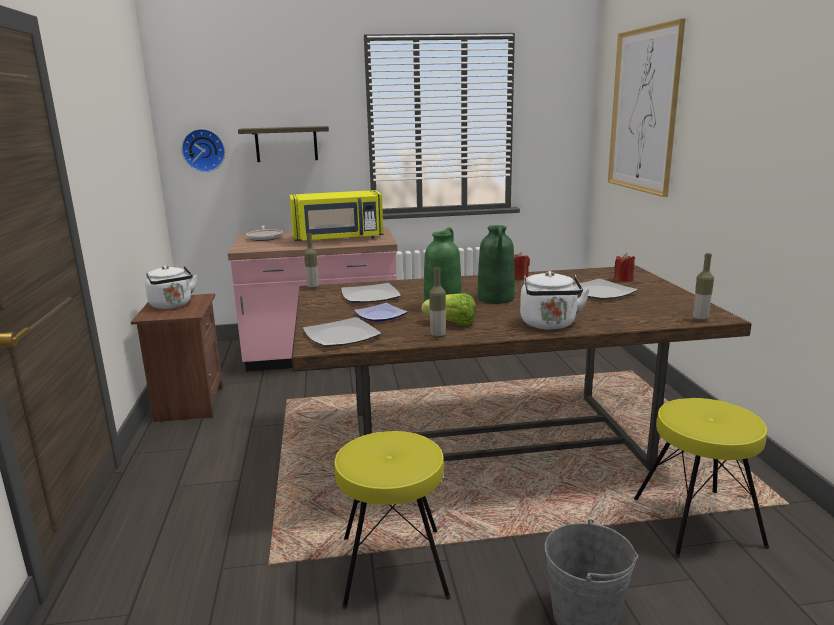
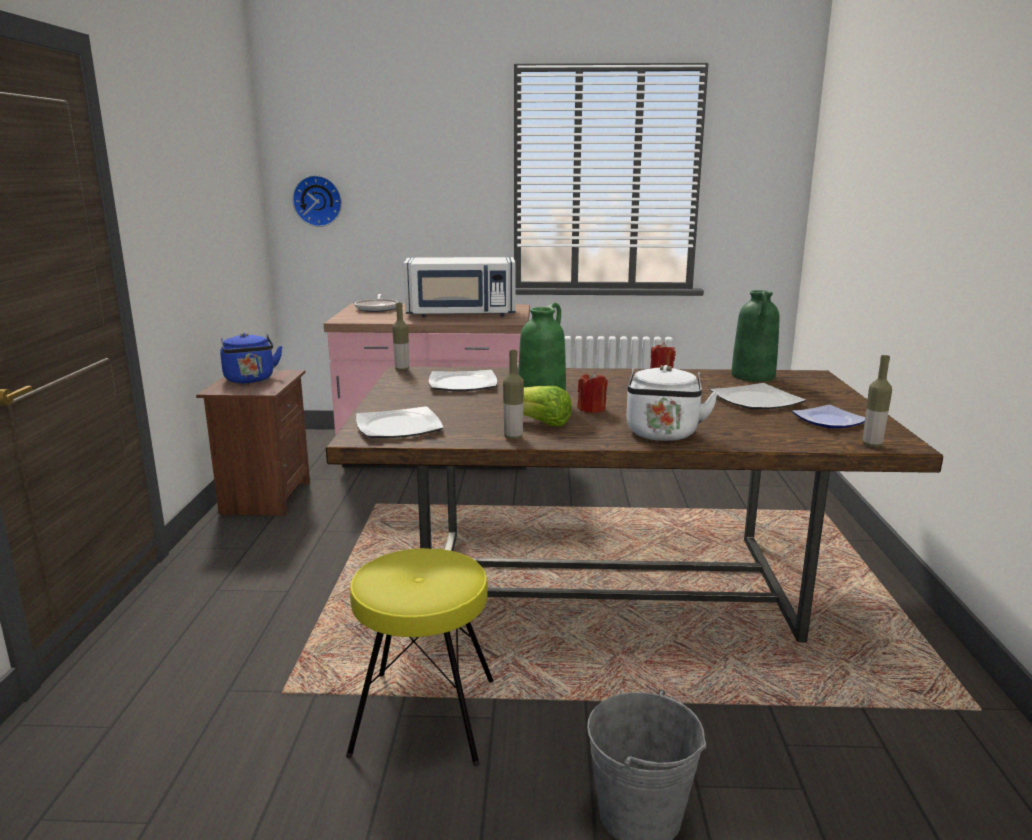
camera: 10 degrees right, 0 degrees up
(172, 305) = (250, 380): white kettle -> blue kettle
(286, 144) = (414, 197): shelf -> none
(338, 238) = (461, 314): yellow microwave -> white microwave
(380, 316) = (459, 408): plate -> plate (829, 422)
(496, 299) = (615, 398): green vase -> green vase (753, 376)
(623, 279) = (798, 387): red candle -> red candle (592, 409)
(643, 110) = (864, 166): picture -> none
(696, 522) = (838, 717): yellow stool -> none

